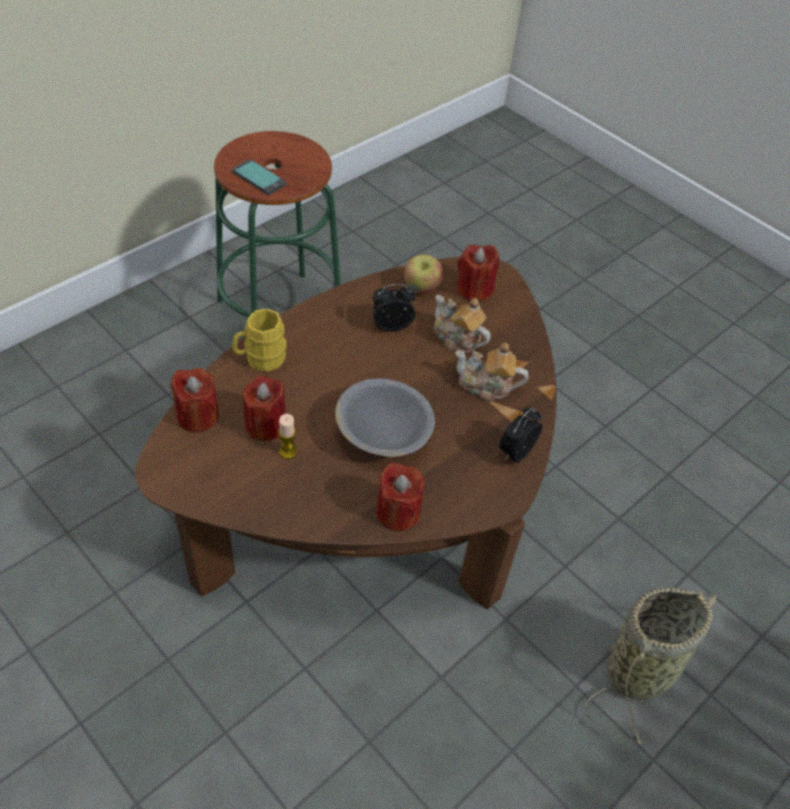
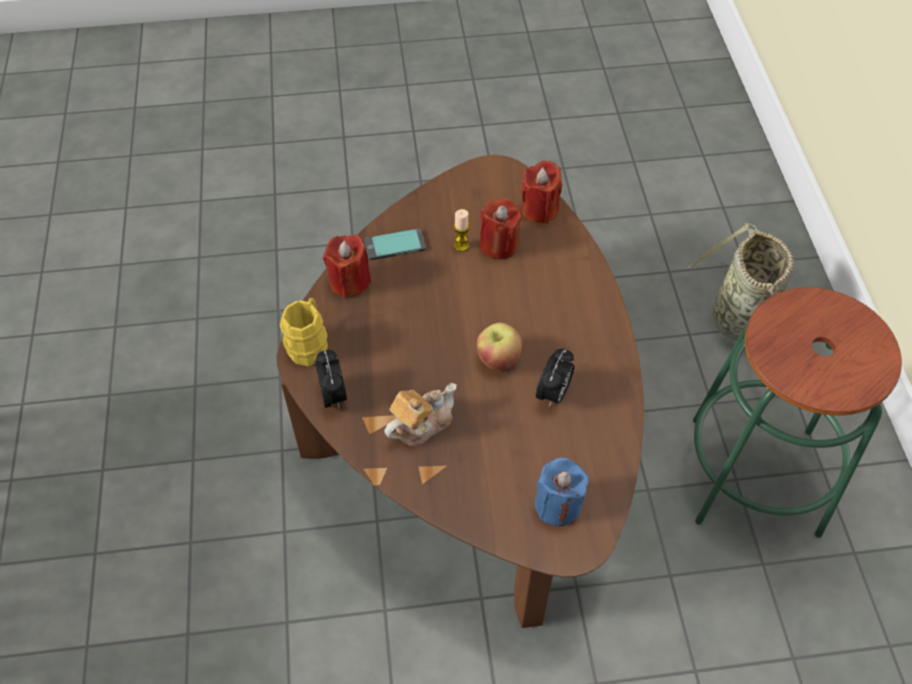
camera: 130 degrees right, 5 degrees up
(259, 178) = (798, 320): phone -> phone (395, 245)
(260, 358) = (577, 274): yellow mug -> yellow mug (309, 343)
(383, 434) = (429, 314): grey bowl -> none
(421, 288) = (592, 454): apple -> apple (498, 358)
(457, 338) = (498, 440): teapot -> none
(474, 289) = (558, 505): red candle -> blue candle
(642, 668) = (159, 519): basket -> basket (739, 324)

